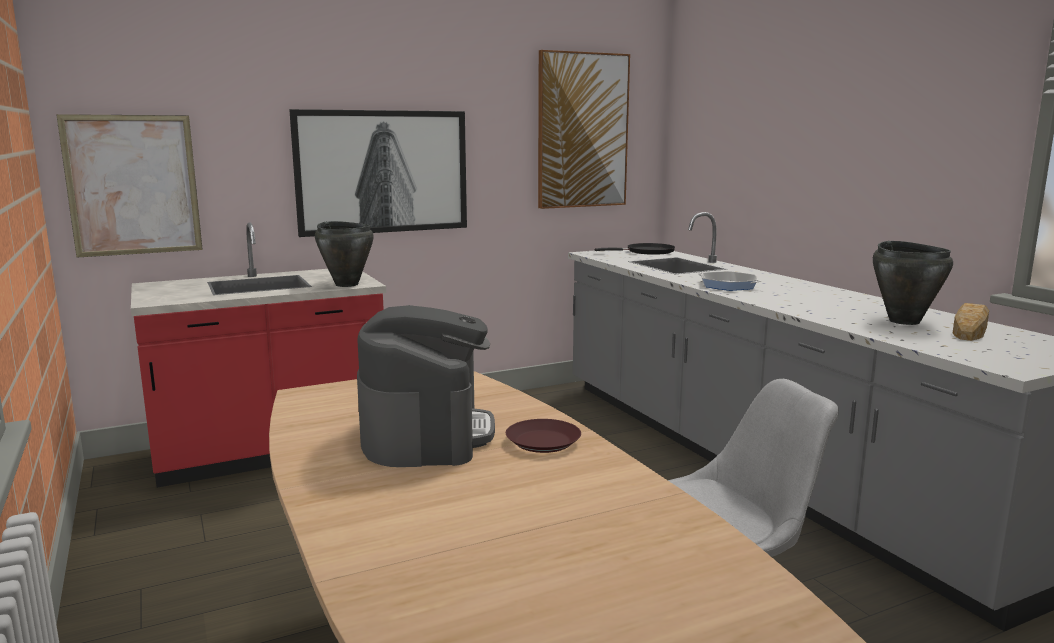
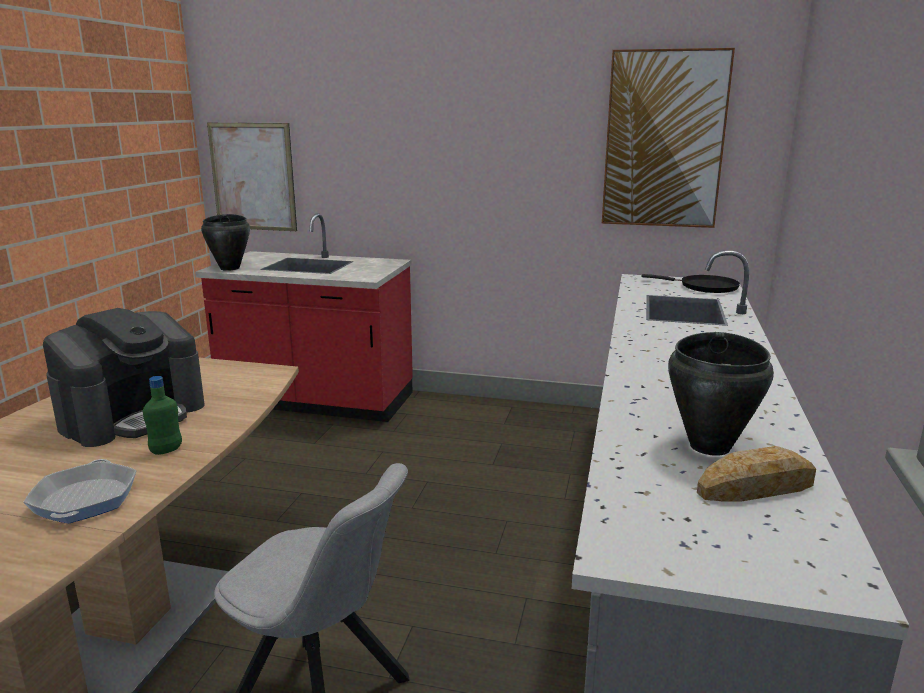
camera: 40 degrees right, 5 degrees up
(347, 284) = (355, 276): black cooking pot -> black cooking pot (230, 268)
(383, 172) = (440, 176): picture -> none
(543, 442) = (166, 450): brown plate -> green bottle
(728, 285) = (656, 346): frying pan -> frying pan (85, 499)

